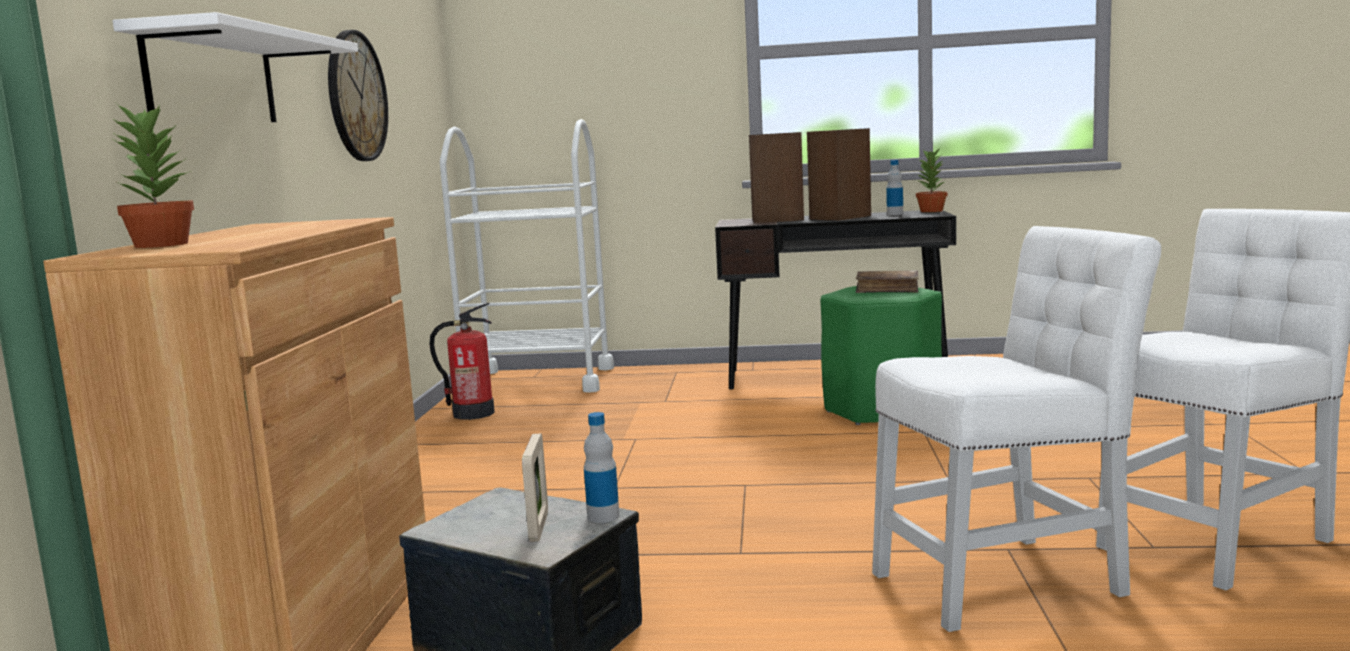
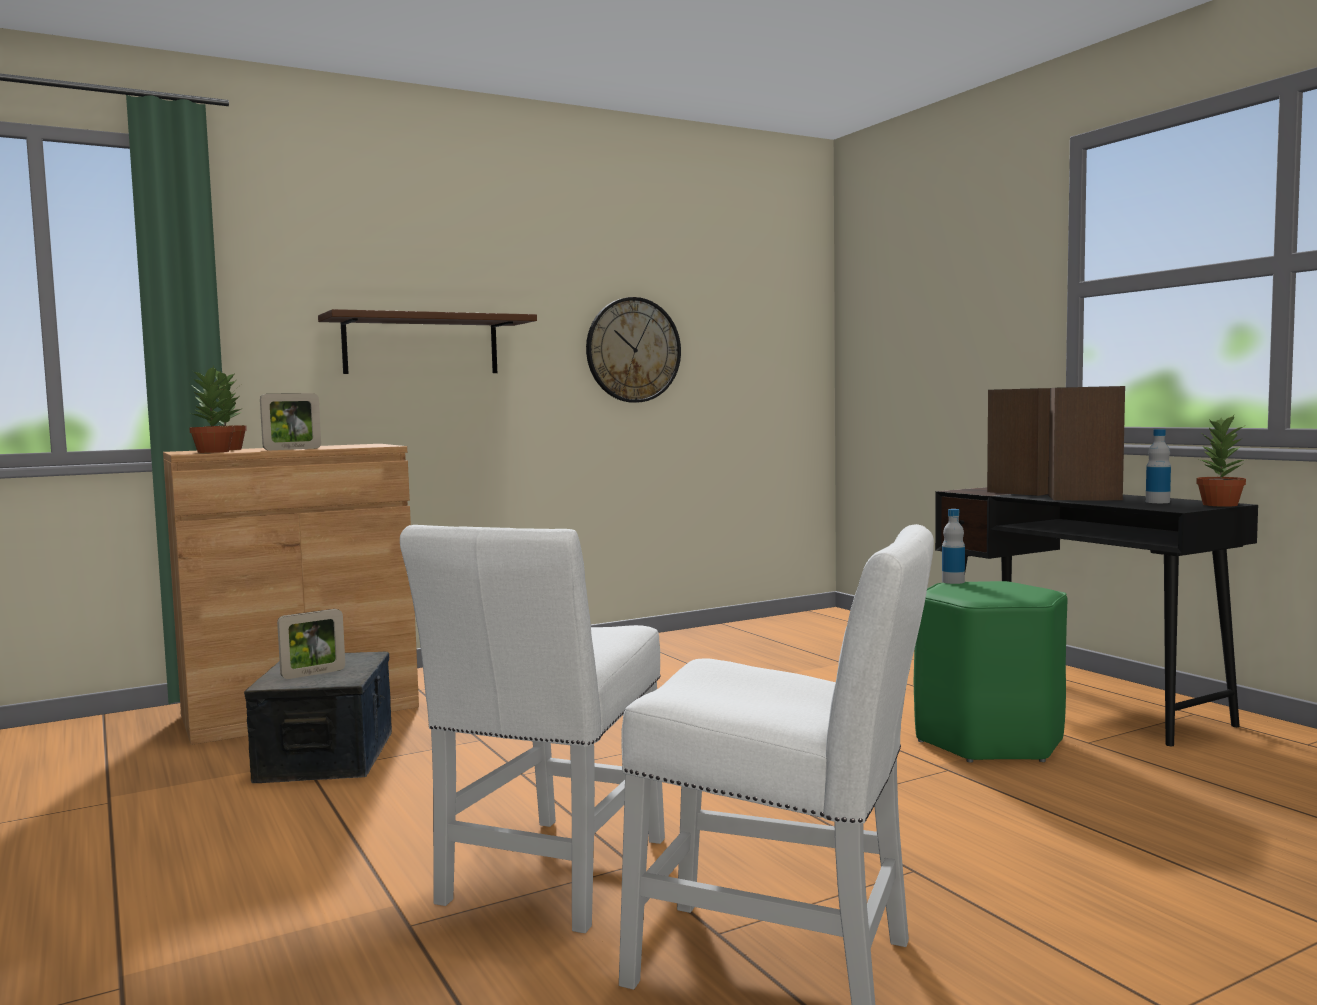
camera: 55 degrees right, 5 degrees down
(212, 78) = (421, 345): white shelf -> brown shelf
(226, 244) = (212, 452): none -> potted plant
(301, 231) = (292, 449): none -> picture frame
(472, 413) = (726, 634): fire extinguisher -> none
(538, 381) = (841, 626): white cart -> none
(603, 516) = (342, 681): bottle -> bottle (953, 581)
(887, 290) = (1001, 590): brown book -> none
(1007, 580) = (552, 877): white chair -> white chair turned 75 degrees clockwise

